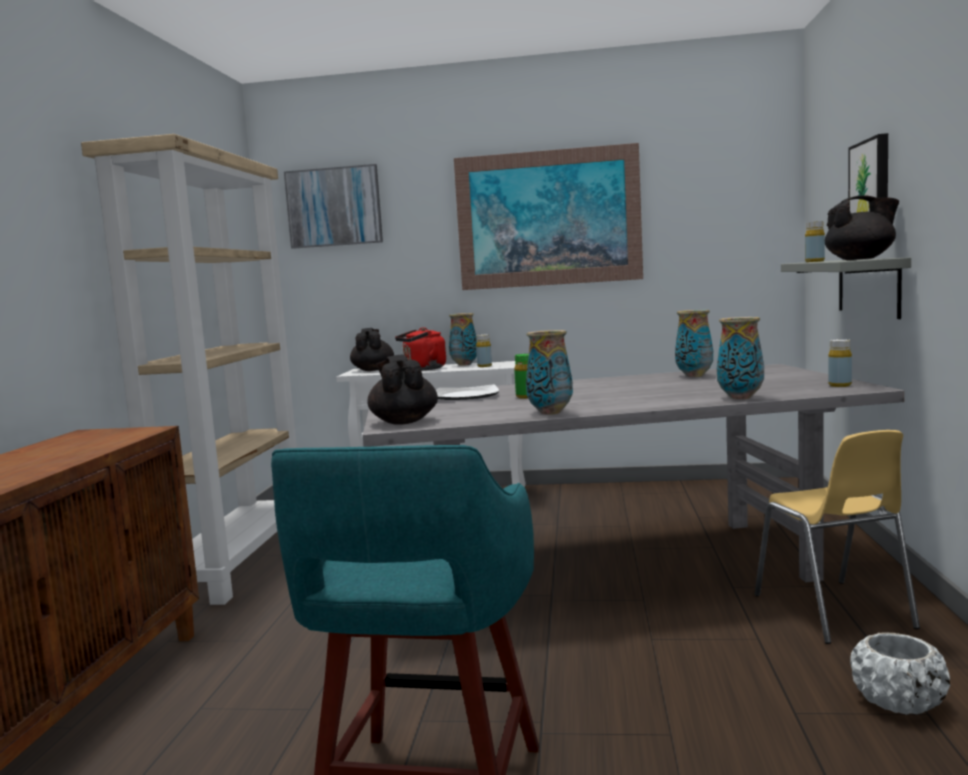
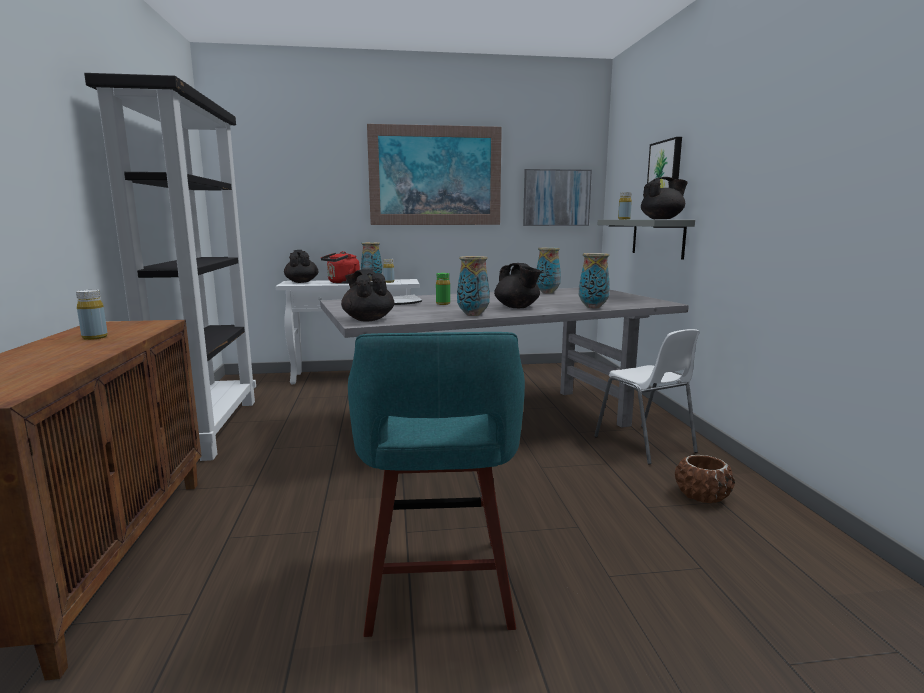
camera: 15 degrees left, 5 degrees up
(236, 562) = (208, 428): beige bookcase -> black bookcase
(334, 207) = (269, 153): picture -> picture (556, 198)
(625, 400) = (517, 307): none -> black teapot
(834, 612) = (645, 445): yellow chair -> white chair
(839, 385) = (647, 301): yellow bottle -> yellow bottle (95, 337)
(898, 702) = (702, 496): white planter -> brown planter

